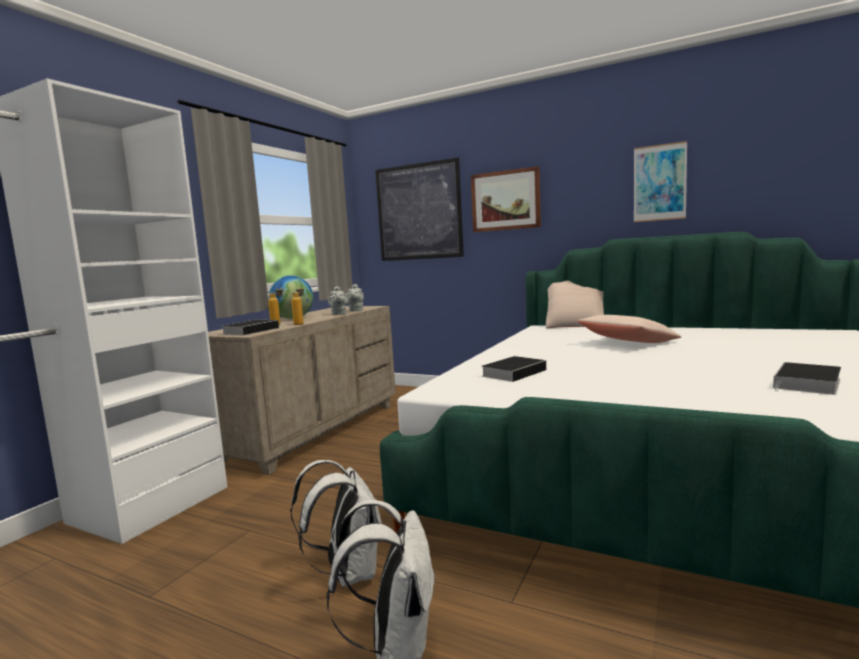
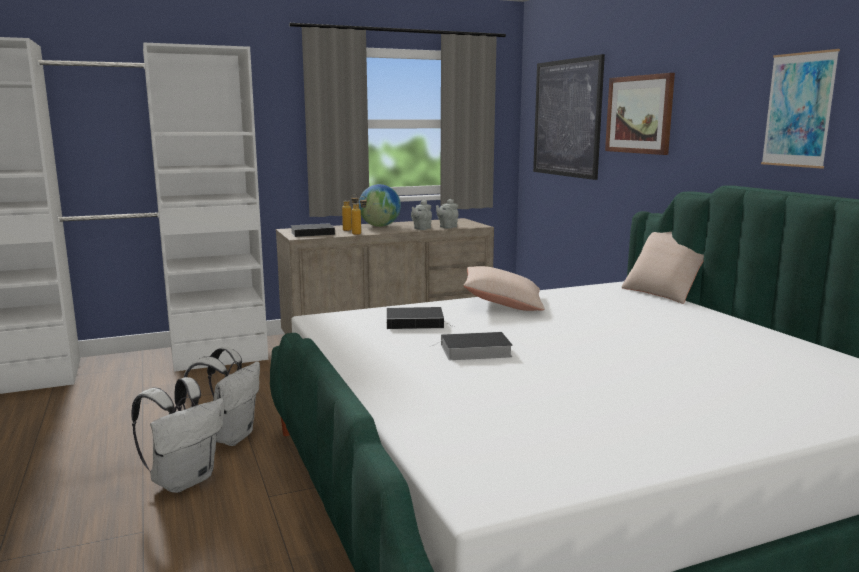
camera: 40 degrees right, 5 degrees up
(628, 343) = (618, 327): beige pillow -> beige pillow (503, 303)
(807, 384) = (572, 414): book -> book (473, 351)

